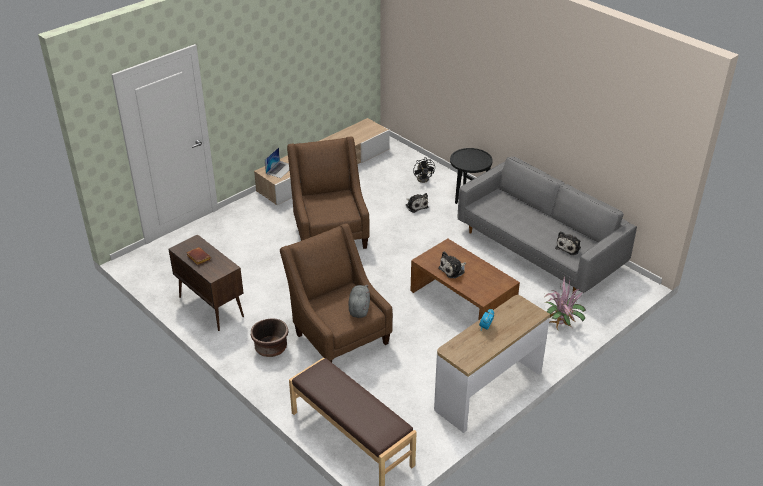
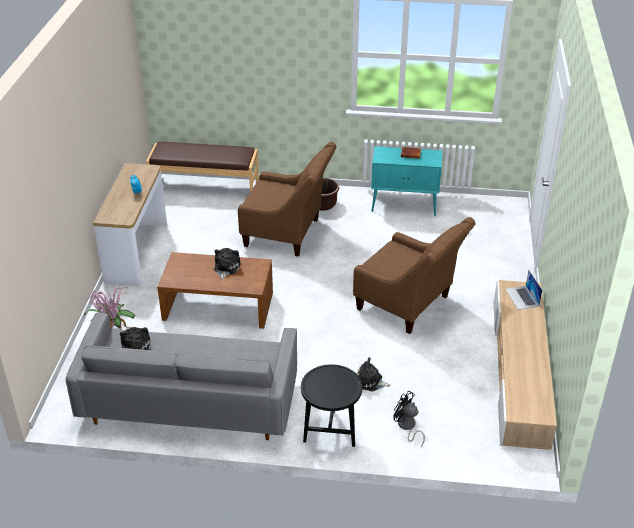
camera: 140 degrees right, 0 degrees up
(210, 306) = (404, 206): brown cabinet -> turquoise cabinet
(359, 308) = (263, 200): grey plush toy -> none

